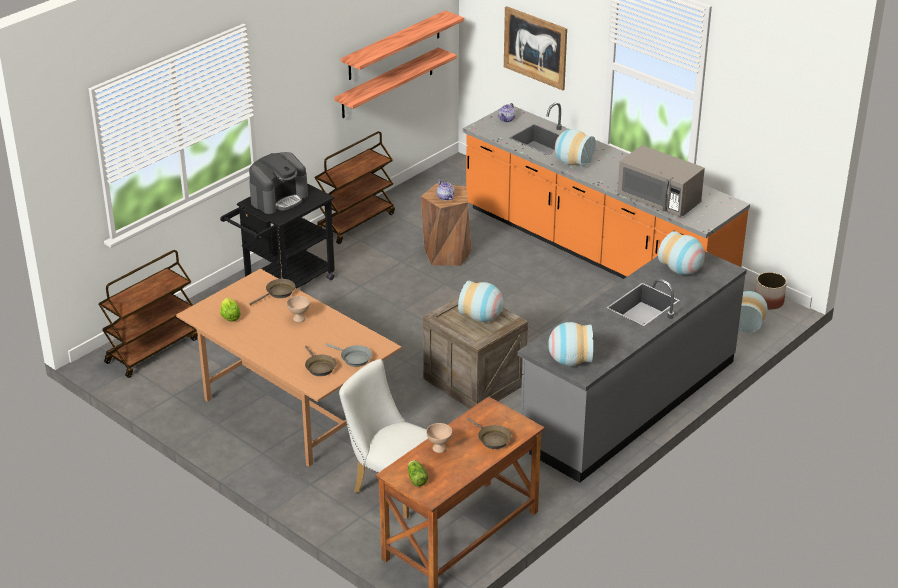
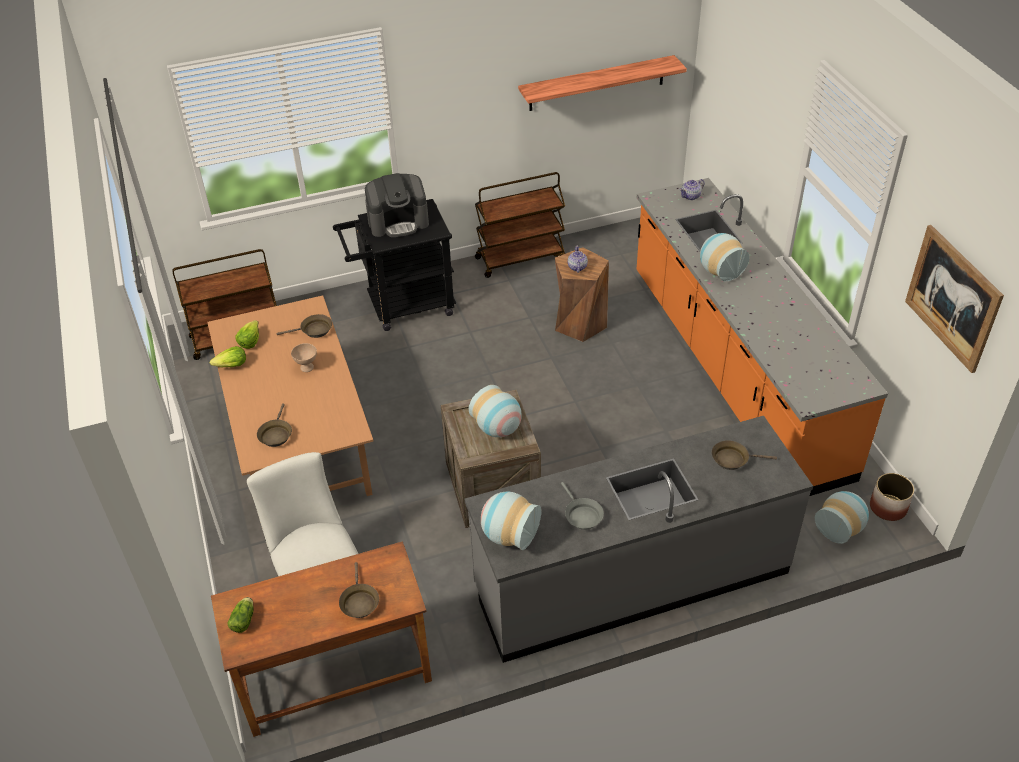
camera: 30 degrees right, 10 degrees up
(232, 336) = (231, 365): none -> lettuce
(353, 358) = (315, 436): grey frying pan -> grey frying pan (581, 515)
(387, 83) = (584, 122): shelf -> none
(439, 449) = (297, 590): beige bowl -> none
(535, 47) = (746, 123): picture -> picture (953, 298)
(659, 201) = (779, 352): grey microwave -> none
(682, 271) = (733, 459): vase -> brown frying pan

